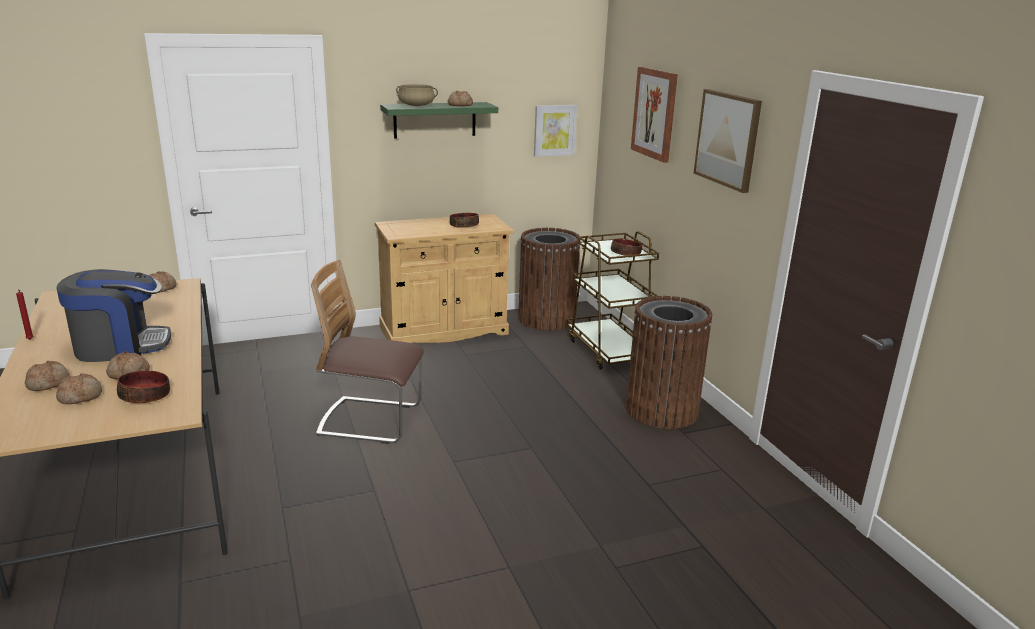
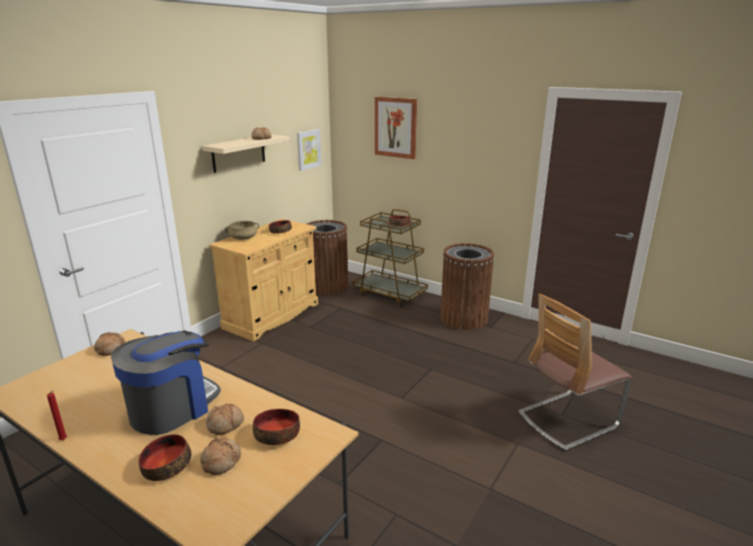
camera: 35 degrees left, 0 degrees up
(48, 383) = (166, 466): bread -> bowl
(370, 421) = (311, 396): chair -> chair (567, 420)
(416, 105) = (233, 143): beige cooking pot -> beige cooking pot (243, 238)
(435, 120) = (239, 153): green shelf -> beige shelf
(728, 139) = (475, 136): picture -> none

